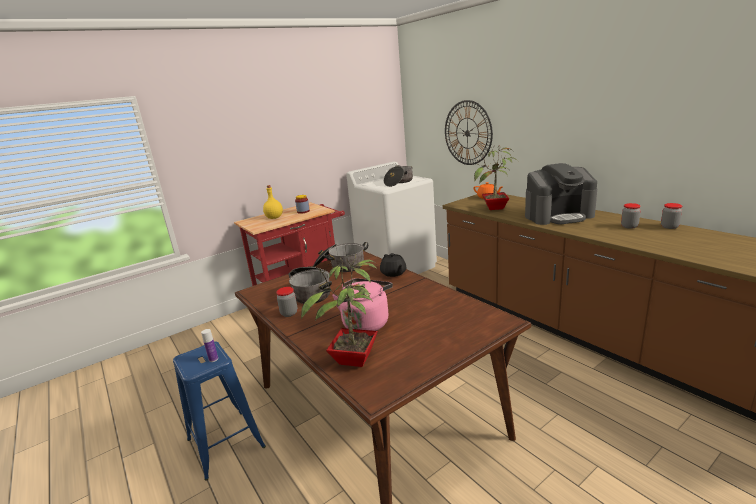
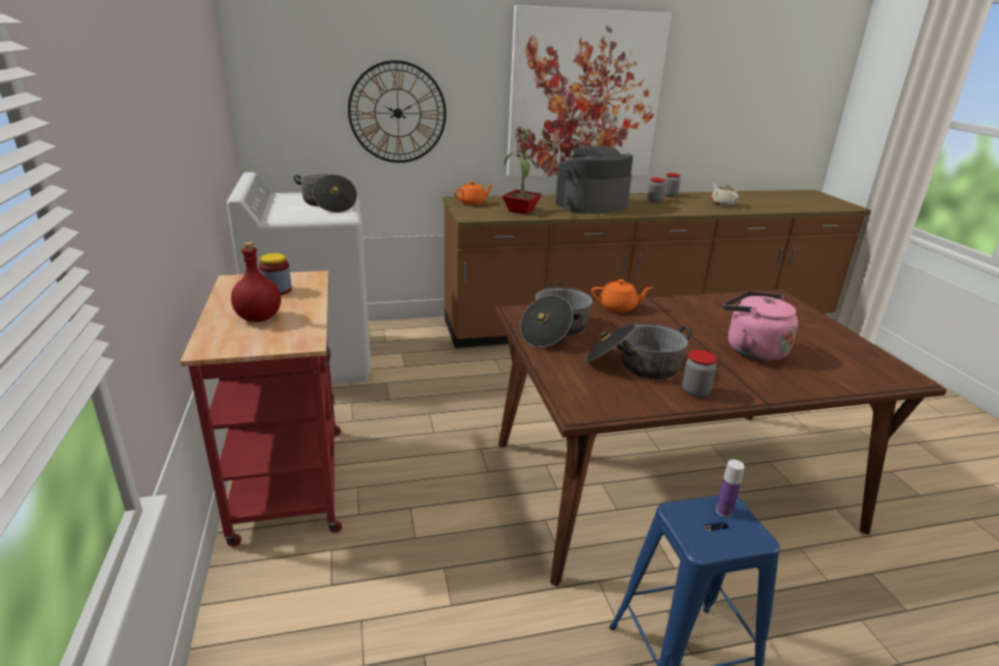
camera: 70 degrees left, 5 degrees up
(274, 218) = (259, 318): yellow bottle -> red bottle
(354, 360) = (840, 373): potted plant -> none
(393, 273) = (618, 307): black teapot -> orange teapot
(558, 216) = (591, 205): coffee machine -> coffee machine turned 135 degrees counterclockwise
(592, 122) = (585, 96): none -> picture
(700, 247) = (722, 204): none -> beige teapot

